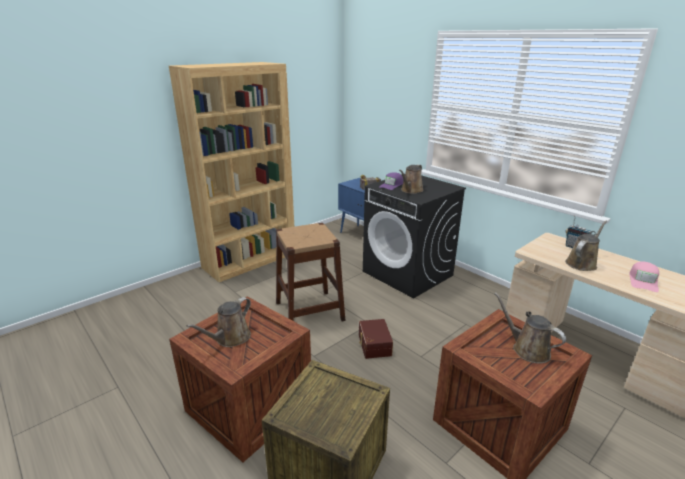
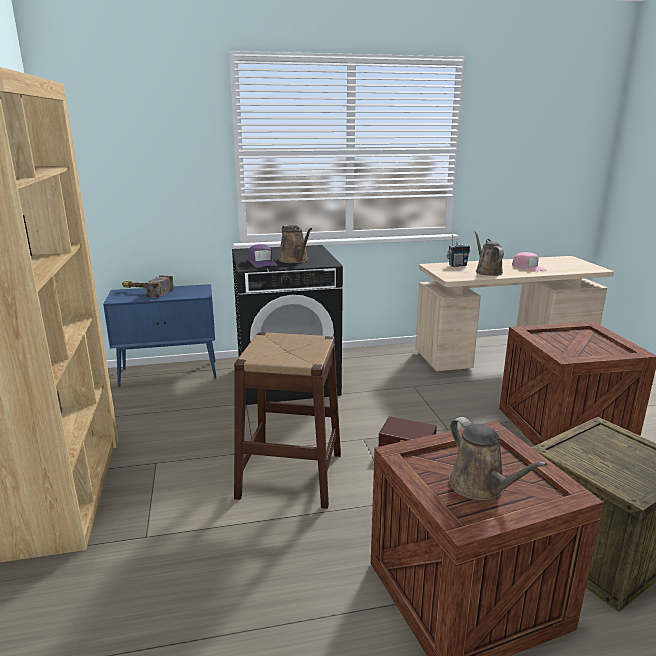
camera: 60 degrees left, 5 degrees down
(527, 349) = (574, 338): brown watering can -> none

